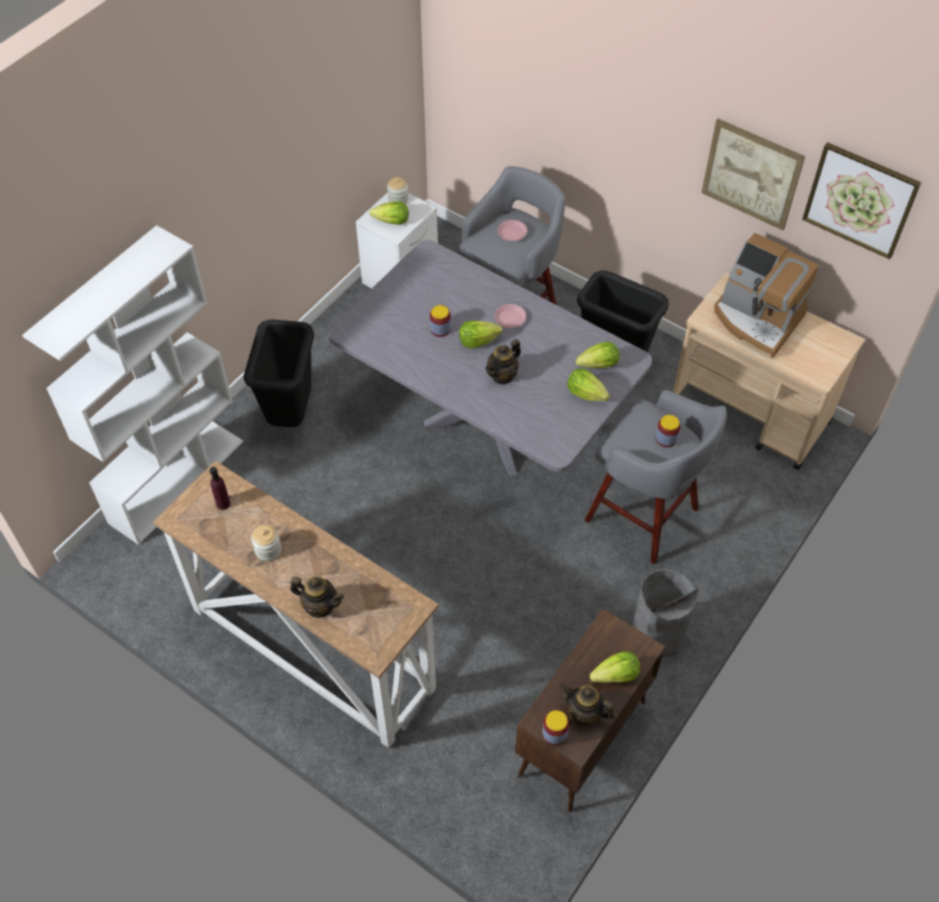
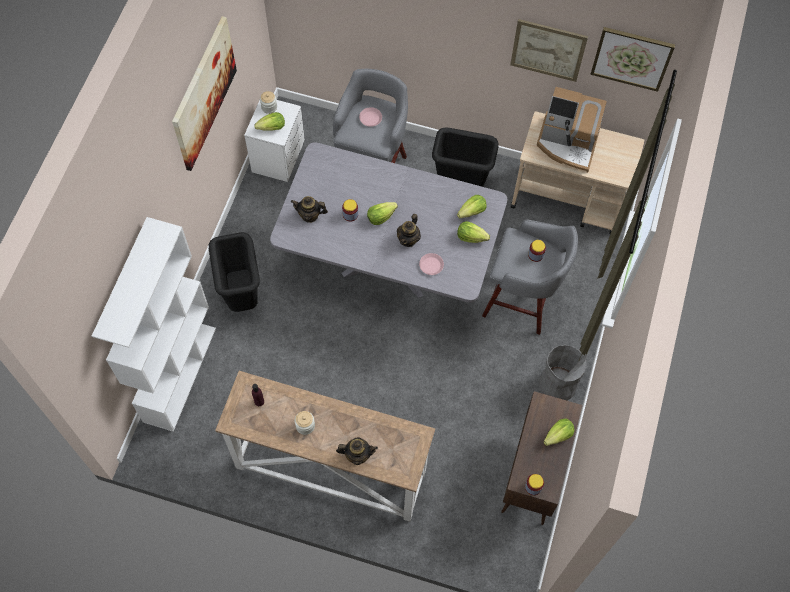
camera: 20 degrees left, 10 degrees up
(293, 119) = (203, 93): none -> picture
(510, 318) = (397, 192): pink plate -> pink plate (431, 265)
(584, 713) = (547, 467): teapot -> teapot (310, 215)

